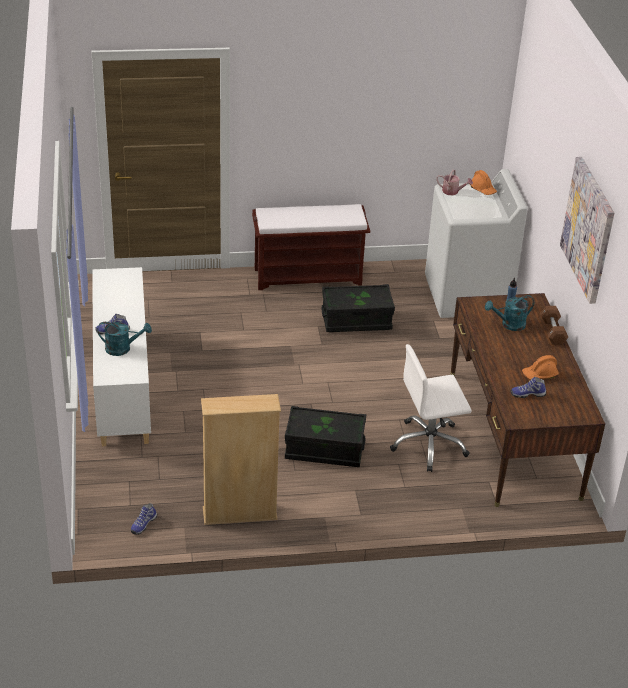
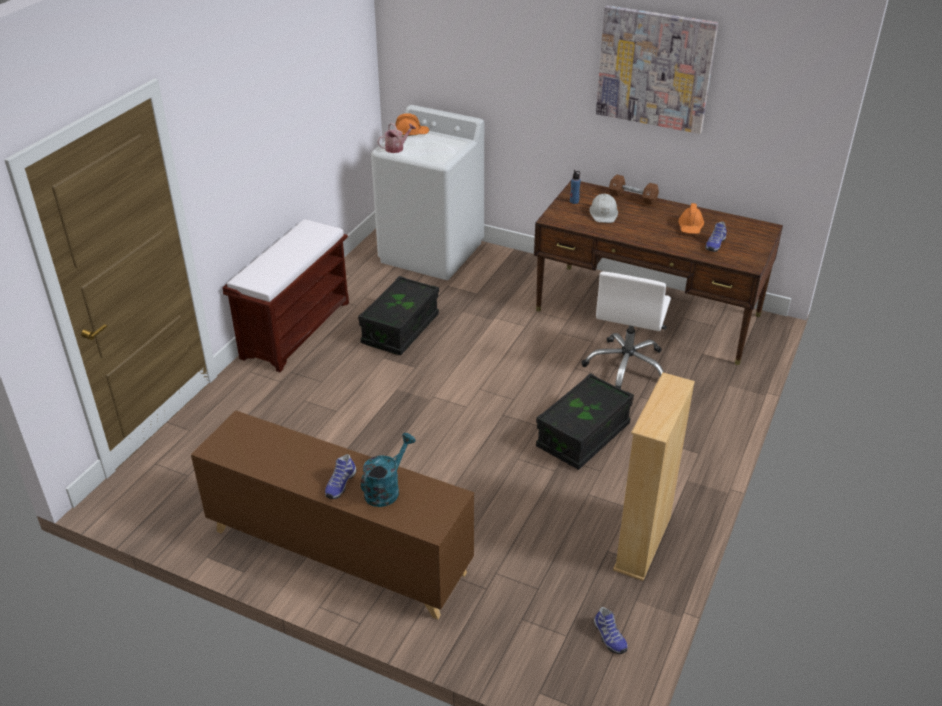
camera: 55 degrees left, 0 degrees up
(122, 384) = (338, 551): white cabinet -> brown cabinet
(509, 325) = (603, 213): turquoise watering can -> white hard hat

